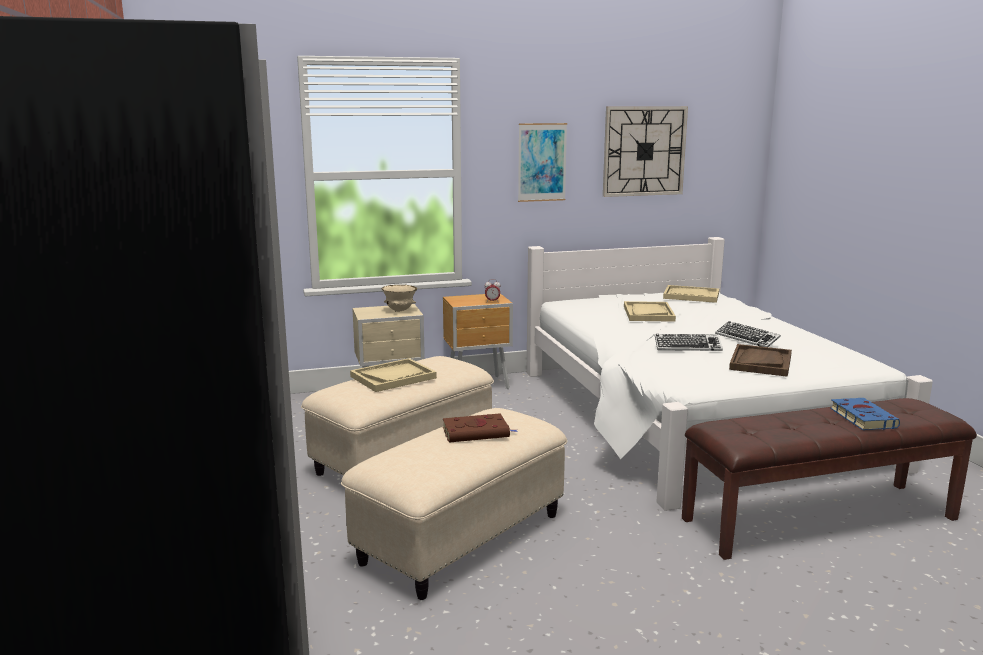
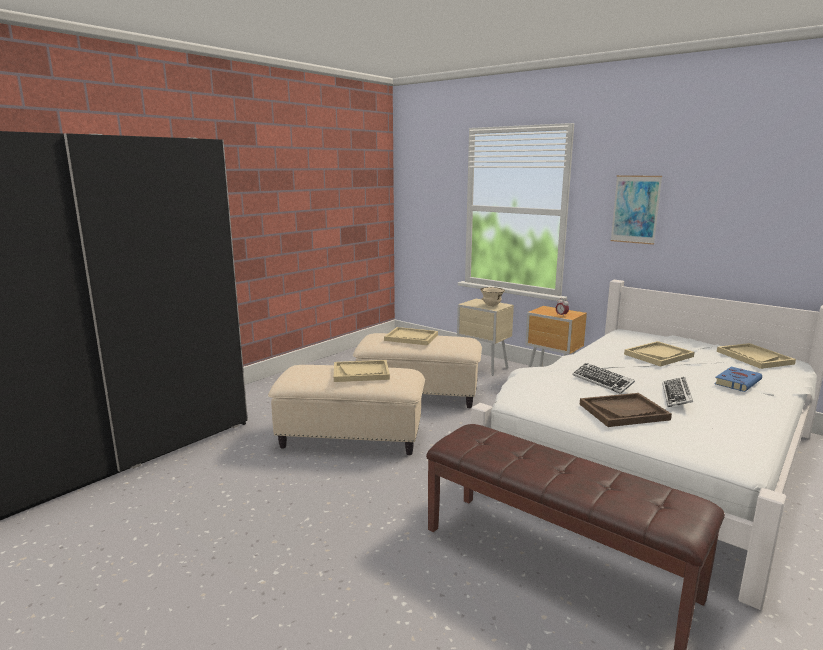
camera: 55 degrees right, 0 degrees up
(477, 432) = (361, 373): brown book -> beige tray
(644, 151) = (746, 205): wall clock -> none
(861, 417) = (595, 481): blue book -> blue book (737, 382)

